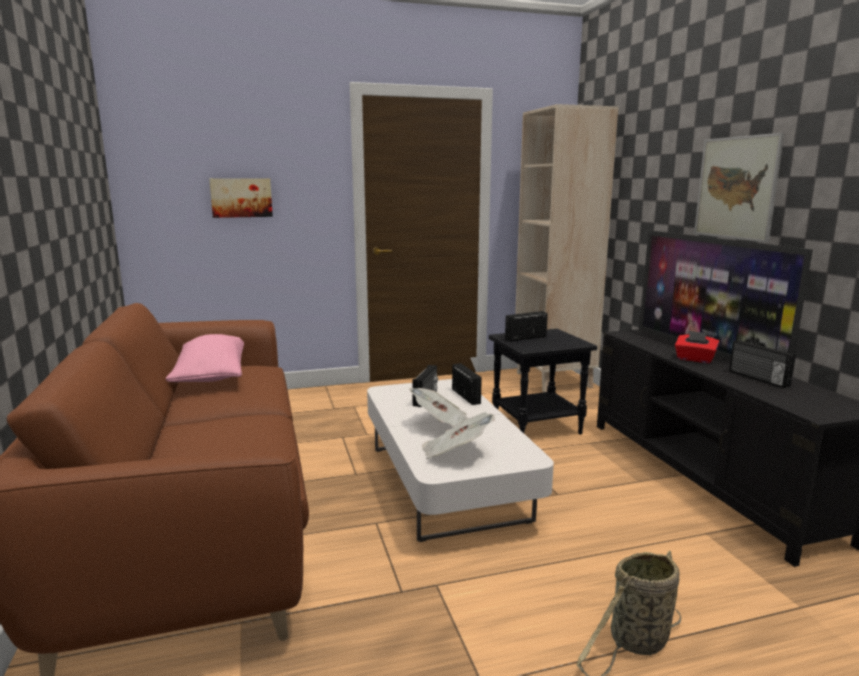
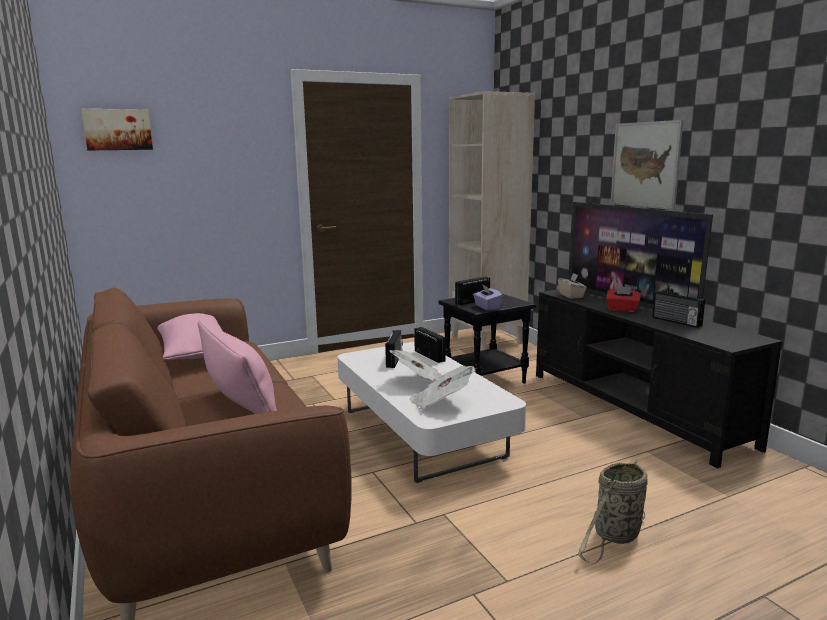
camera: 10 degrees left, 0 degrees up
(222, 437) = (241, 404): none -> pink pillow
(241, 197) = (190, 181): picture -> picture (118, 129)
(538, 346) = (487, 307): none -> purple tissue box
(640, 338) = (571, 296): none -> beige tissue box

